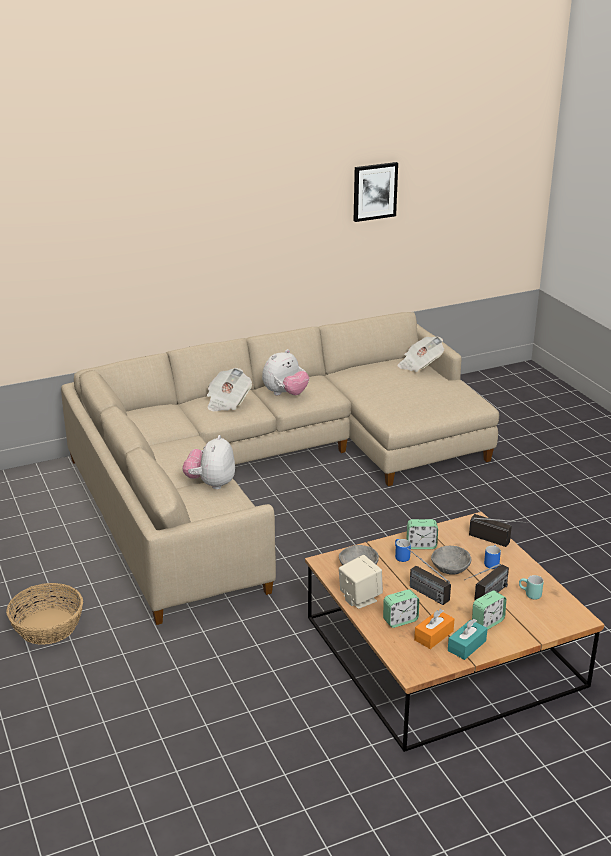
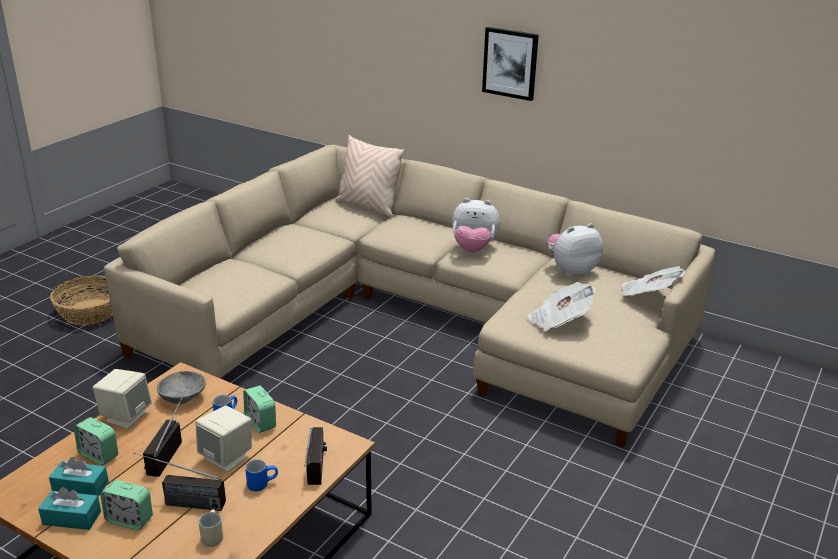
camera: 55 degrees right, 0 degrees up
(158, 408) = (368, 207): none -> beige pillow
(211, 484) = (265, 272): plush toy -> plush toy (571, 270)
(227, 402) = (417, 229): newspaper -> newspaper (559, 320)
(374, 191) = (690, 58): picture -> picture (510, 63)
(433, 635) = (80, 487): orange tissue box -> turquoise tissue box
(450, 568) = (227, 457): grey bowl -> beige speaker
(529, 595) = (211, 536): turquoise mug -> beige mug

